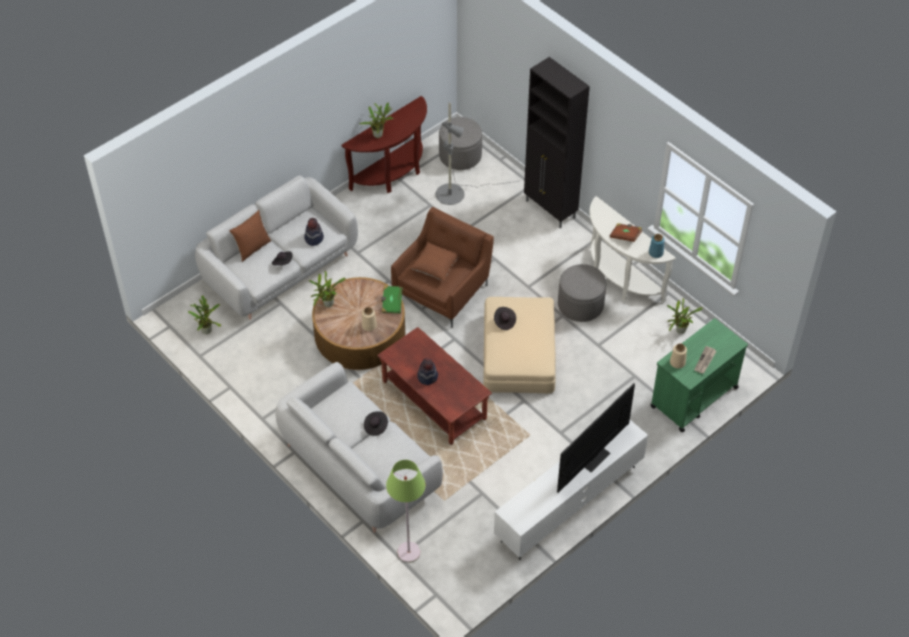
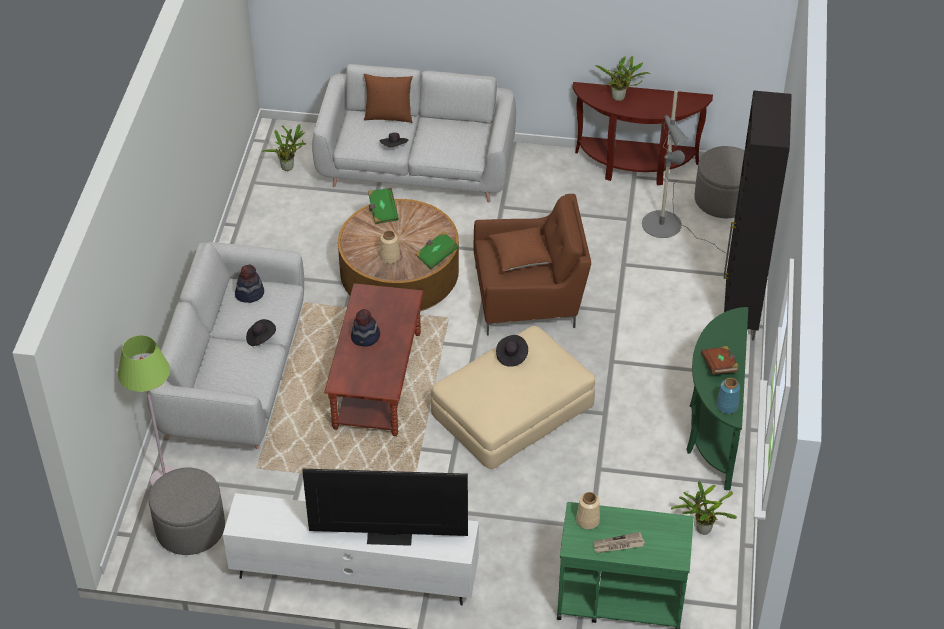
camera: 50 degrees right, 5 degrees down
(313, 238) = (449, 148): hat -> hat (249, 293)
(327, 304) = (382, 212): potted plant -> green book
(580, 305) = (637, 419): grey ottoman -> grey ottoman (190, 528)
(619, 279) = (712, 430): white console table -> green console table

